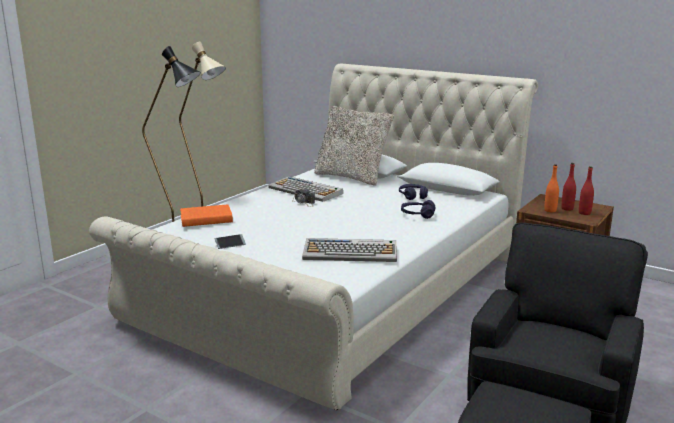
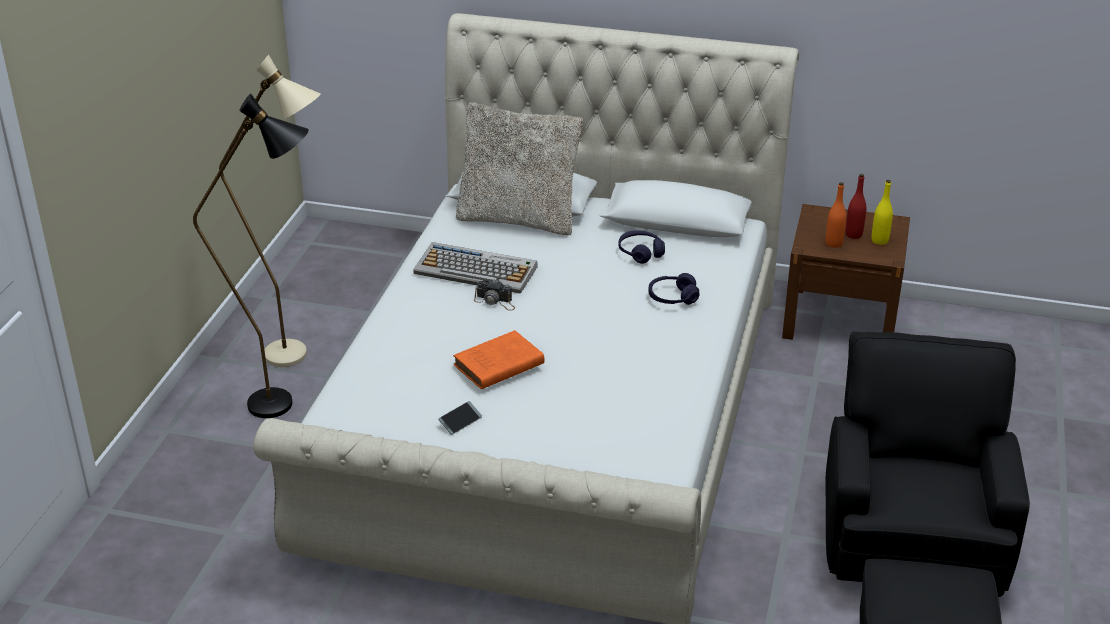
camera: 20 degrees left, 15 degrees up
(204, 219) = (382, 375): orange book -> orange book (496, 365)
(351, 252) = (636, 402): keyboard -> none
(584, 213) = (879, 241): red bottle -> yellow bottle

